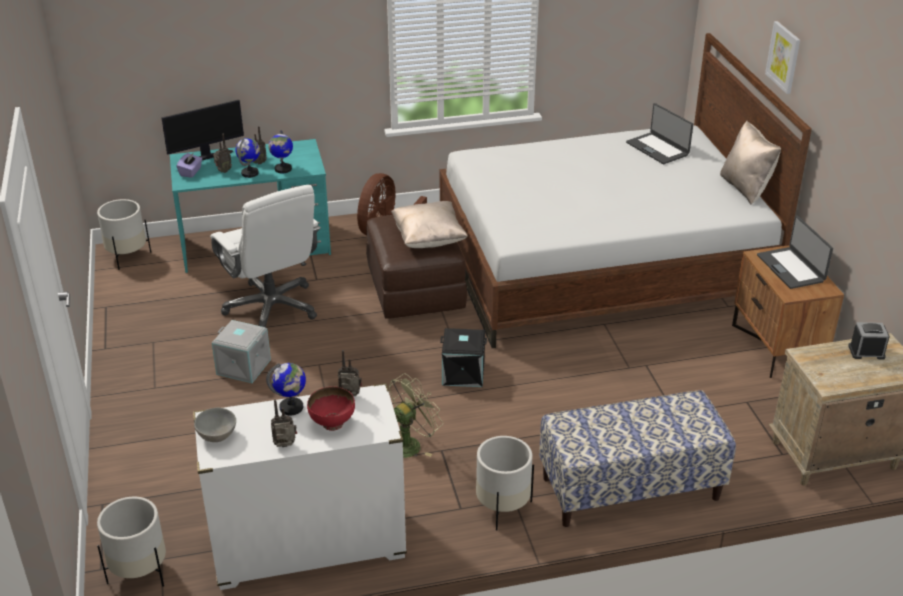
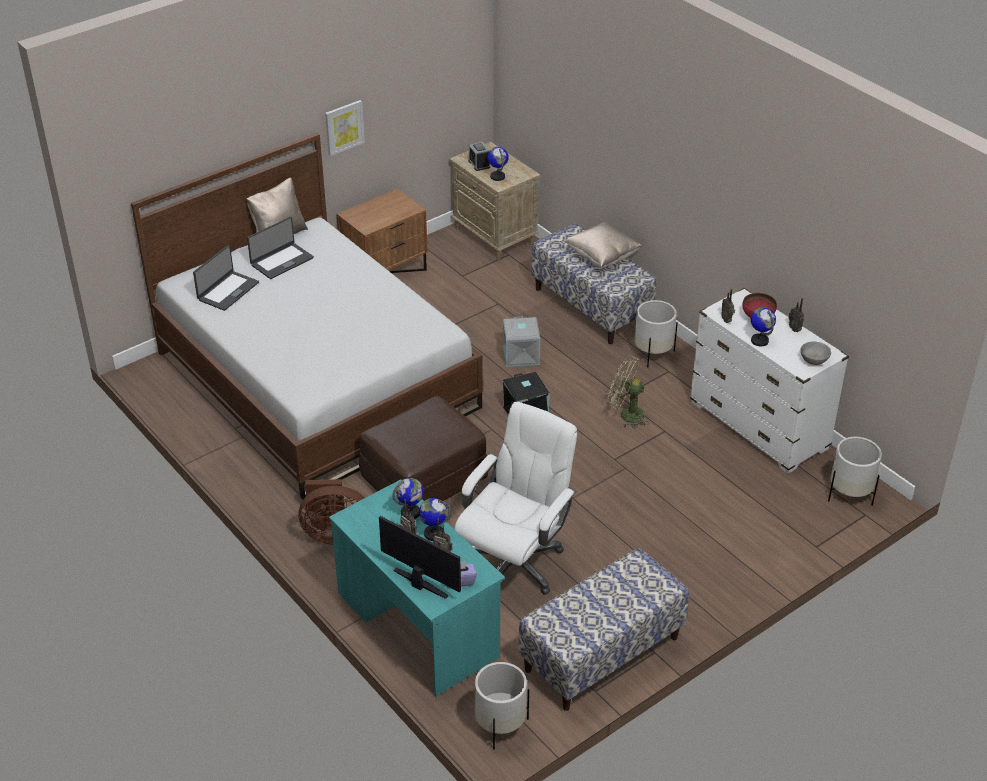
camera: 115 degrees left, 5 degrees up
(134, 321) = (602, 654): none -> bench
(243, 367) = (610, 543): grey storage box -> grey storage box (521, 355)
(429, 239) = (425, 418): beige pillow -> beige pillow (602, 257)
(784, 57) = (251, 124): picture -> picture (344, 127)
(791, 268) = (376, 212): laptop -> laptop (281, 261)
(826, 358) = (497, 176): none -> globe

